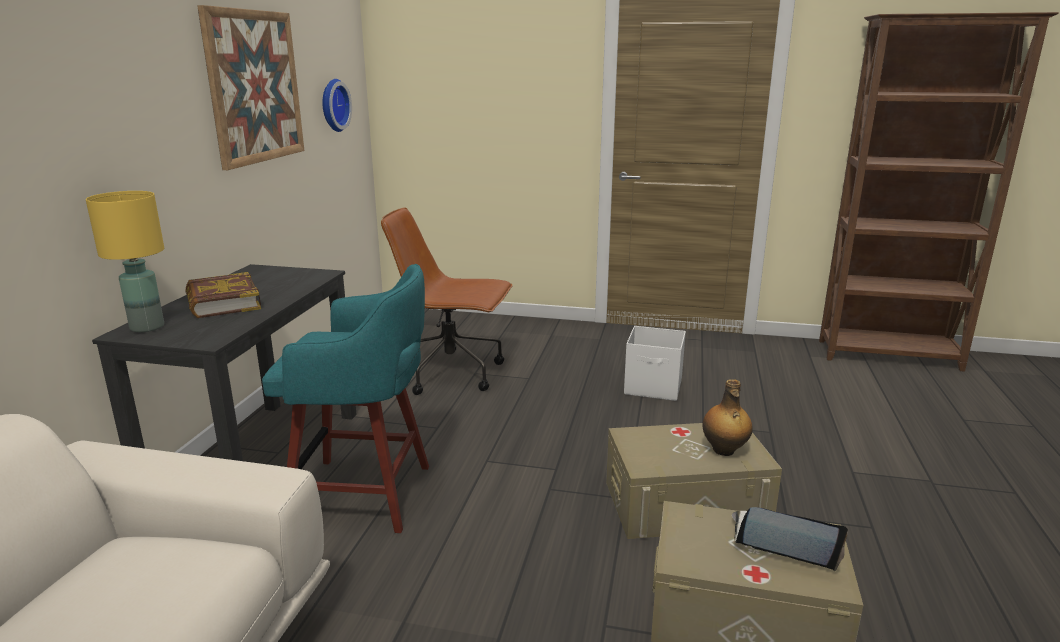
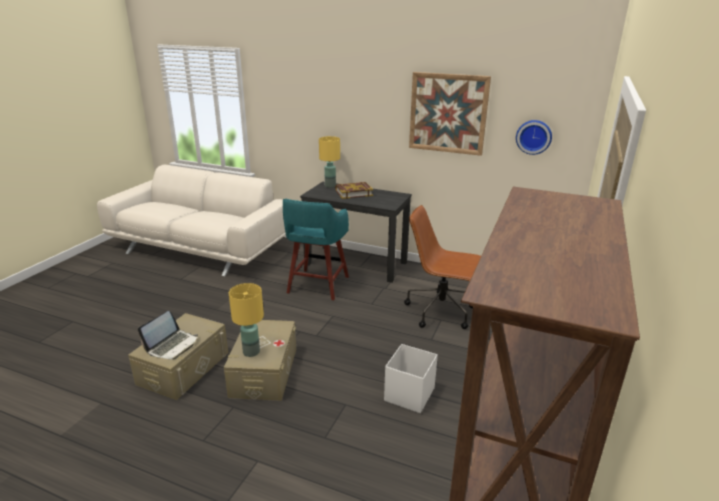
camera: 100 degrees right, 5 degrees up
(452, 372) = (442, 311): brown office chair -> brown office chair turned 90 degrees counterclockwise
(724, 450) = (251, 351): bottle -> yellow table lamp

